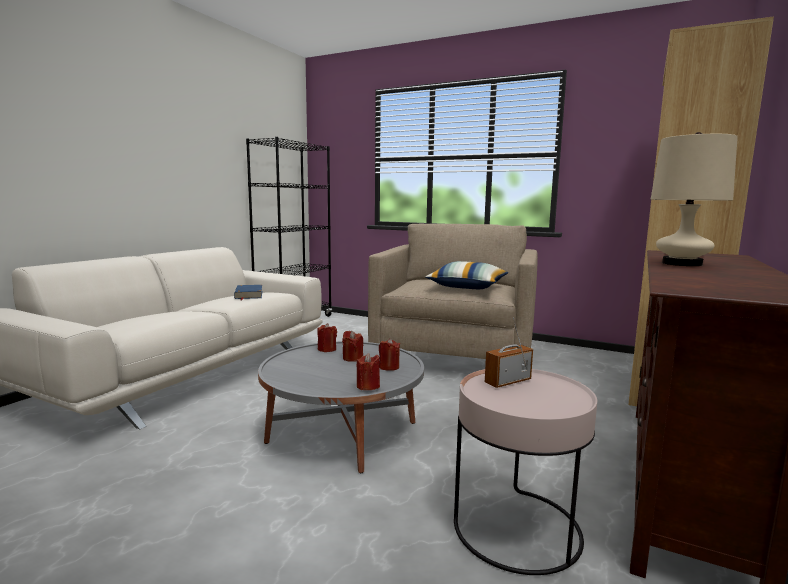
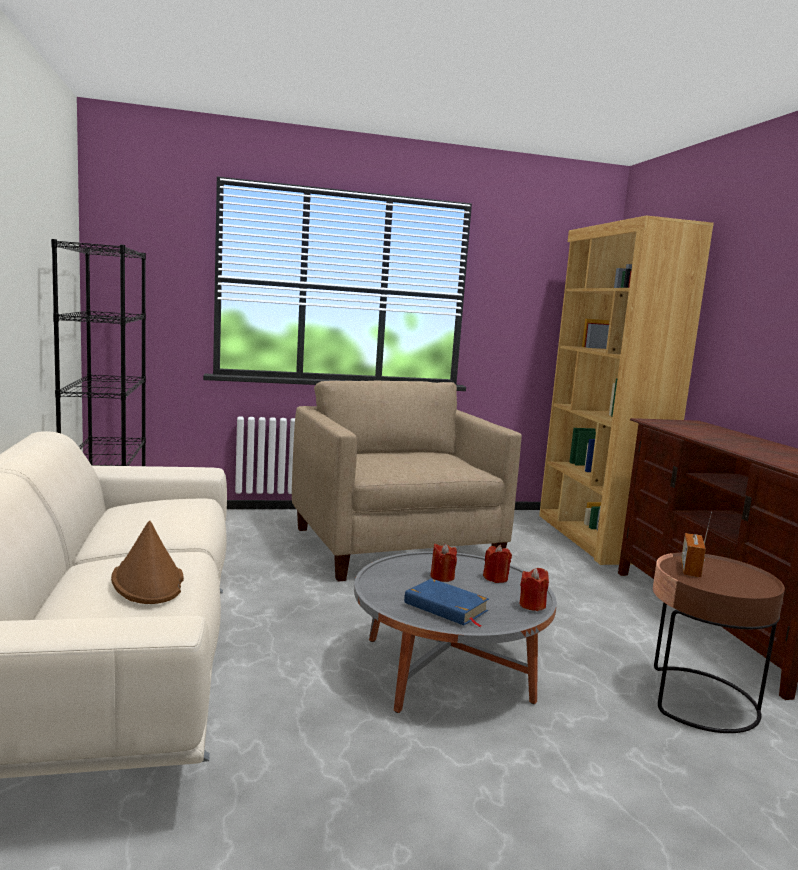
camera: 40 degrees left, 0 degrees up
(151, 318) = (148, 581): none -> brown hat
(248, 295) = (168, 511): blue book -> blue book (446, 607)
(327, 349) = (392, 572): red candle -> none
(467, 287) = (435, 463): pillow -> none
(516, 529) = (698, 699): pink side table -> brown side table
(682, 264) = (720, 440): beige table lamp -> none

